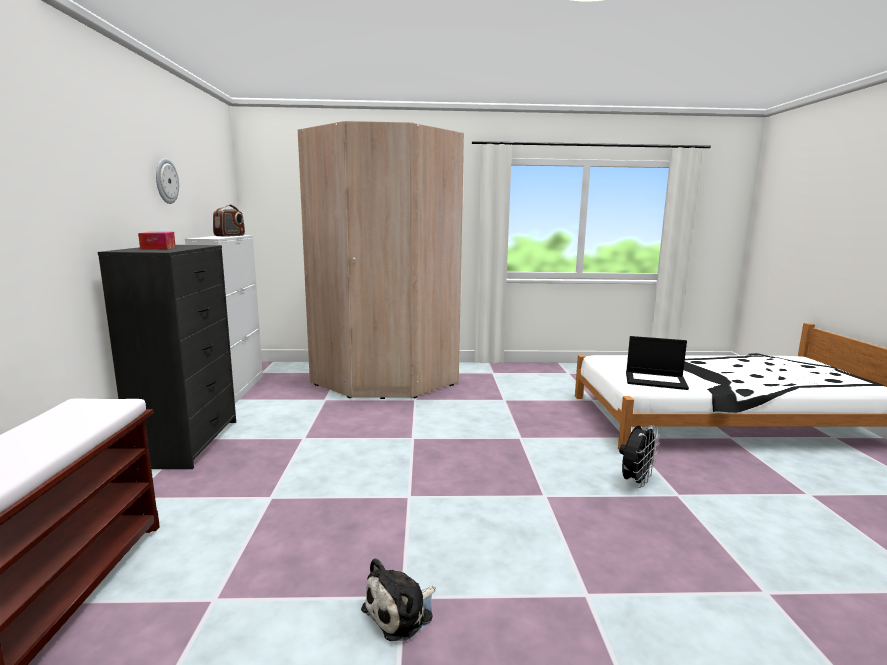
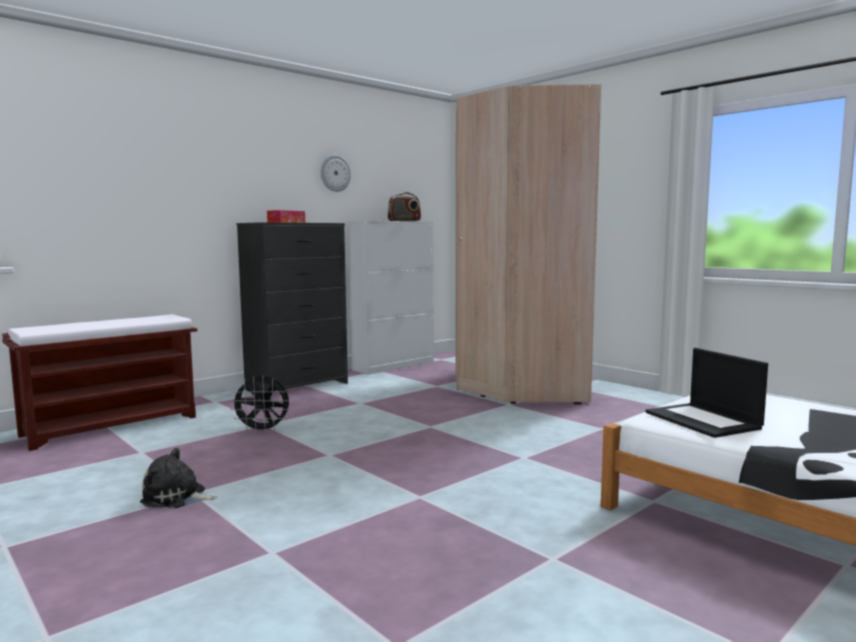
camera: 50 degrees right, 5 degrees down
(635, 482) = (537, 529): black fan -> black fan (263, 431)

